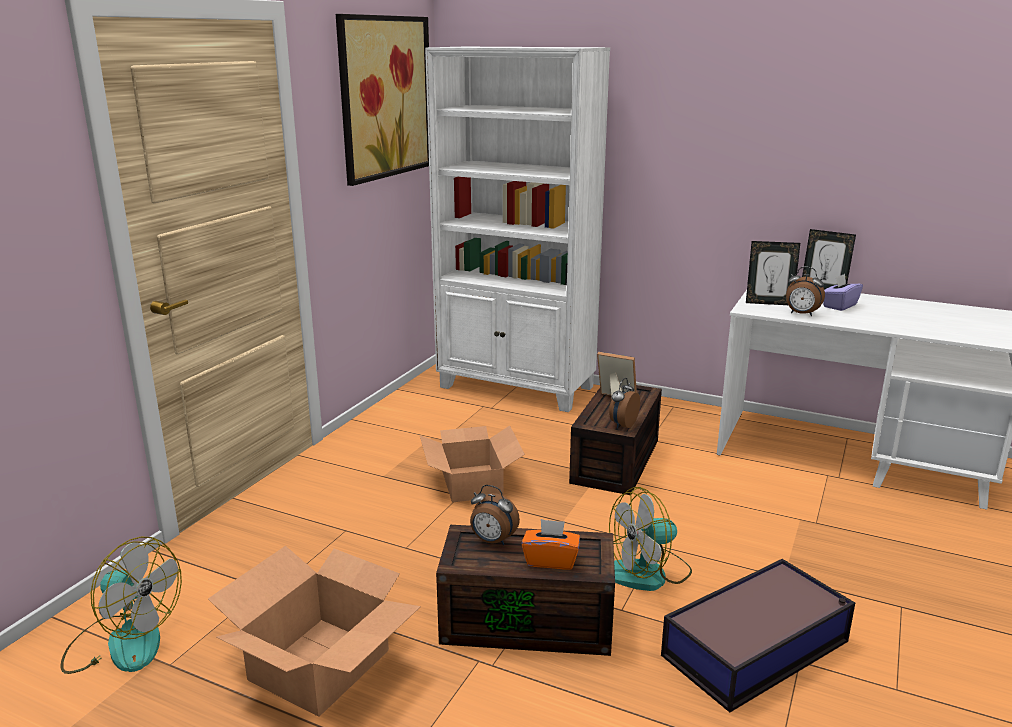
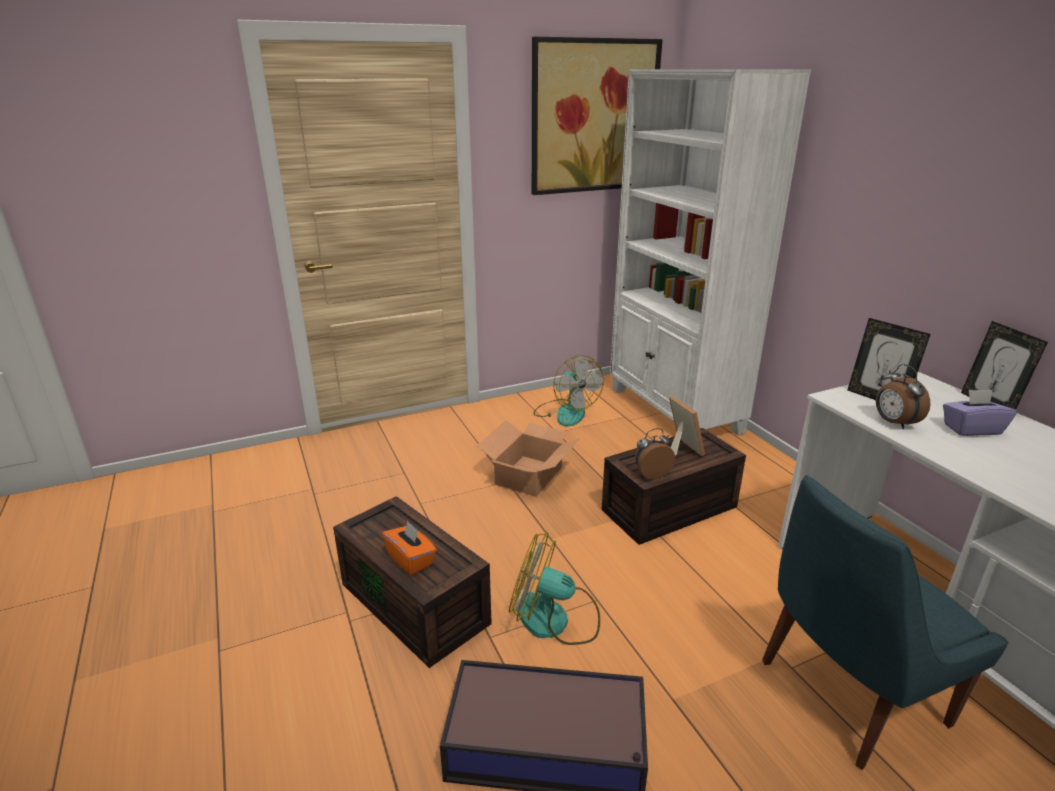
camera: 40 degrees right, 5 degrees up
(123, 642) = (214, 485): fan -> fan (566, 412)
(321, 665) = (269, 557): cardboard box -> none
(492, 541) = (400, 523): alarm clock -> none
(857, 521) = (846, 694): none -> blue chair

